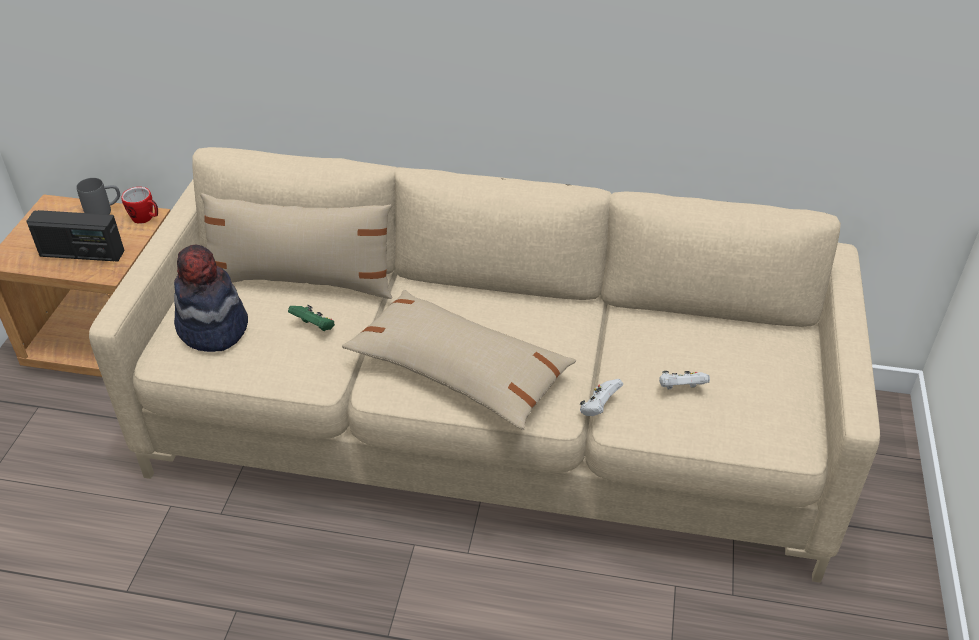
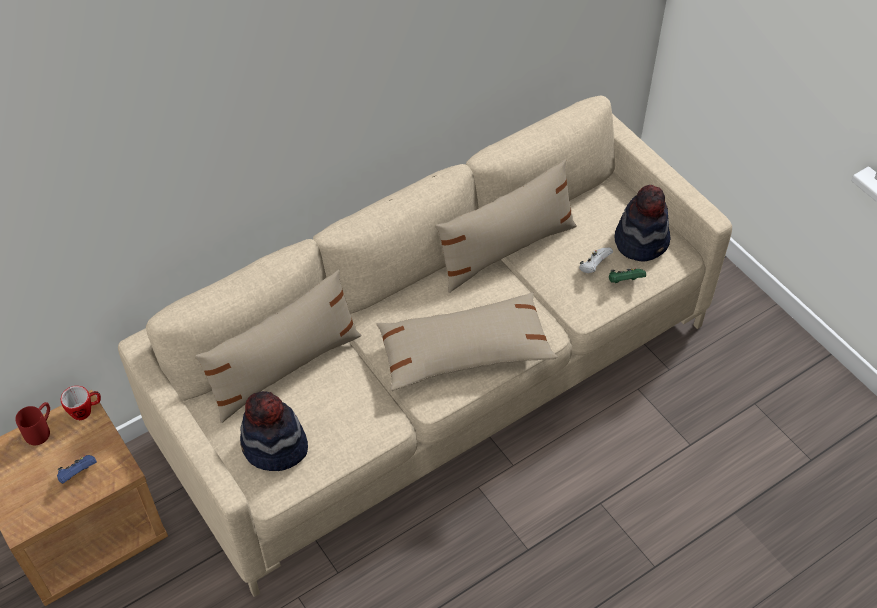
camera: 45 degrees left, 10 degrees up
(82, 254) = (78, 474): radio -> blue game controller
(104, 211) = (41, 430): grey mug -> red mug
(314, 327) = (340, 393): green game controller -> green game controller (624, 282)
(599, 408) = (564, 312): white game controller -> none
(610, 319) = (505, 250): none -> beige pillow
(765, 401) = (642, 241): none -> hat

